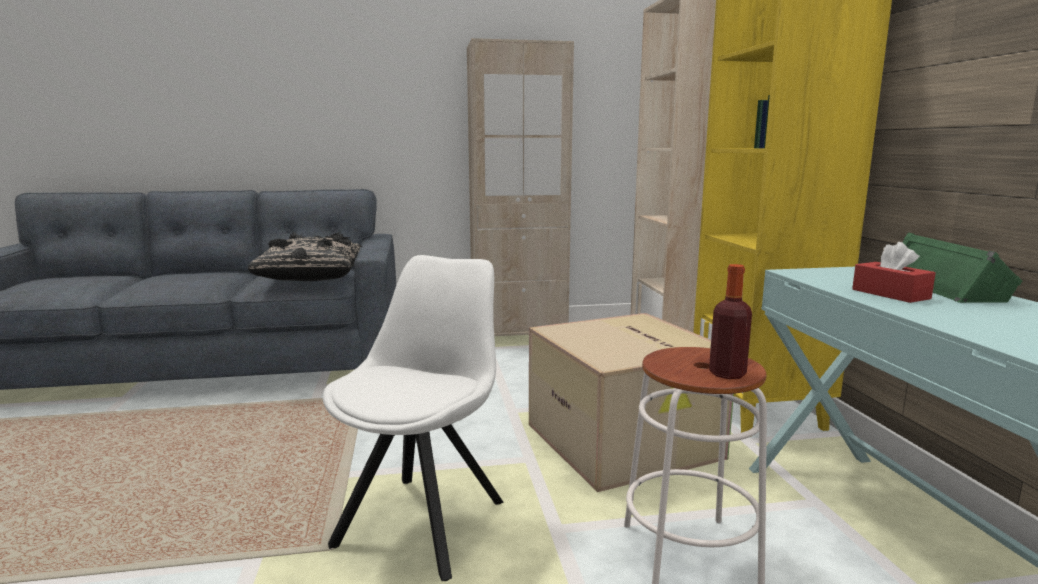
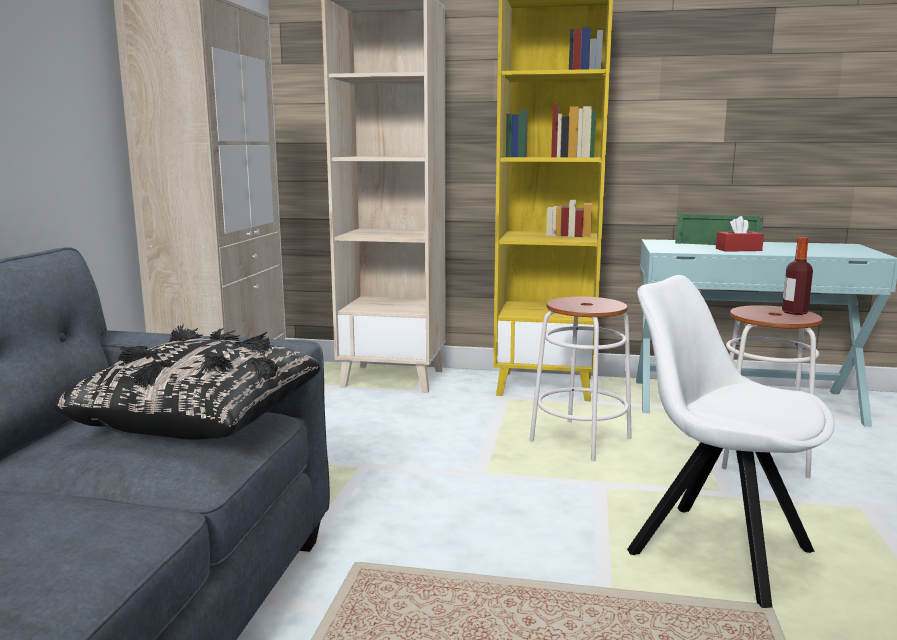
camera: 70 degrees left, 0 degrees up
(625, 441) = (580, 439): cardboard box -> white stool

